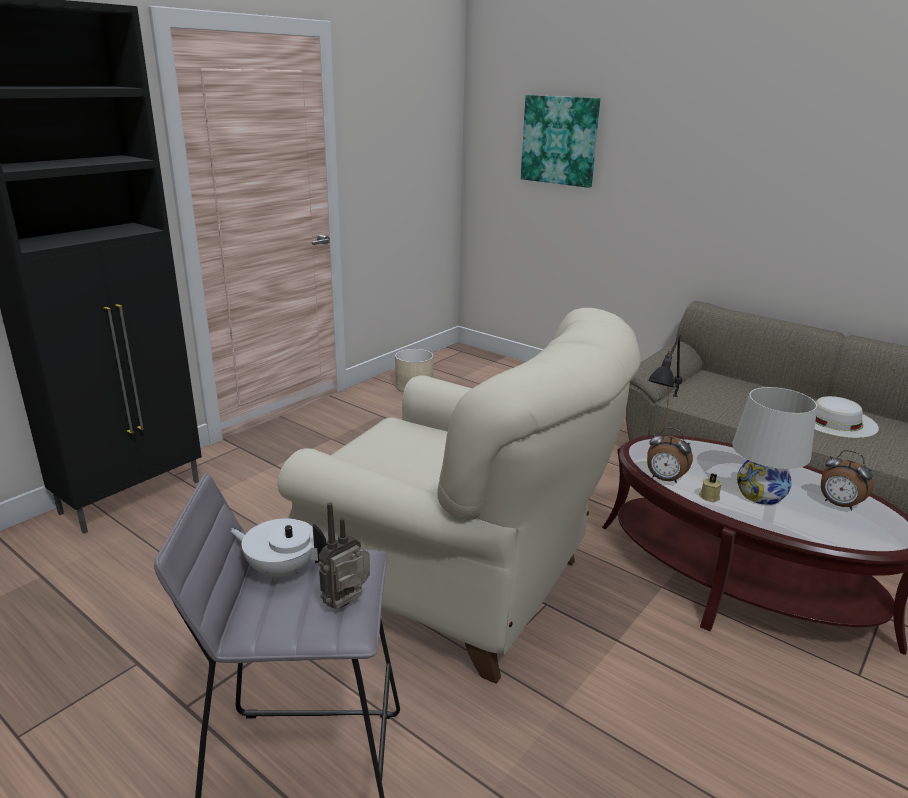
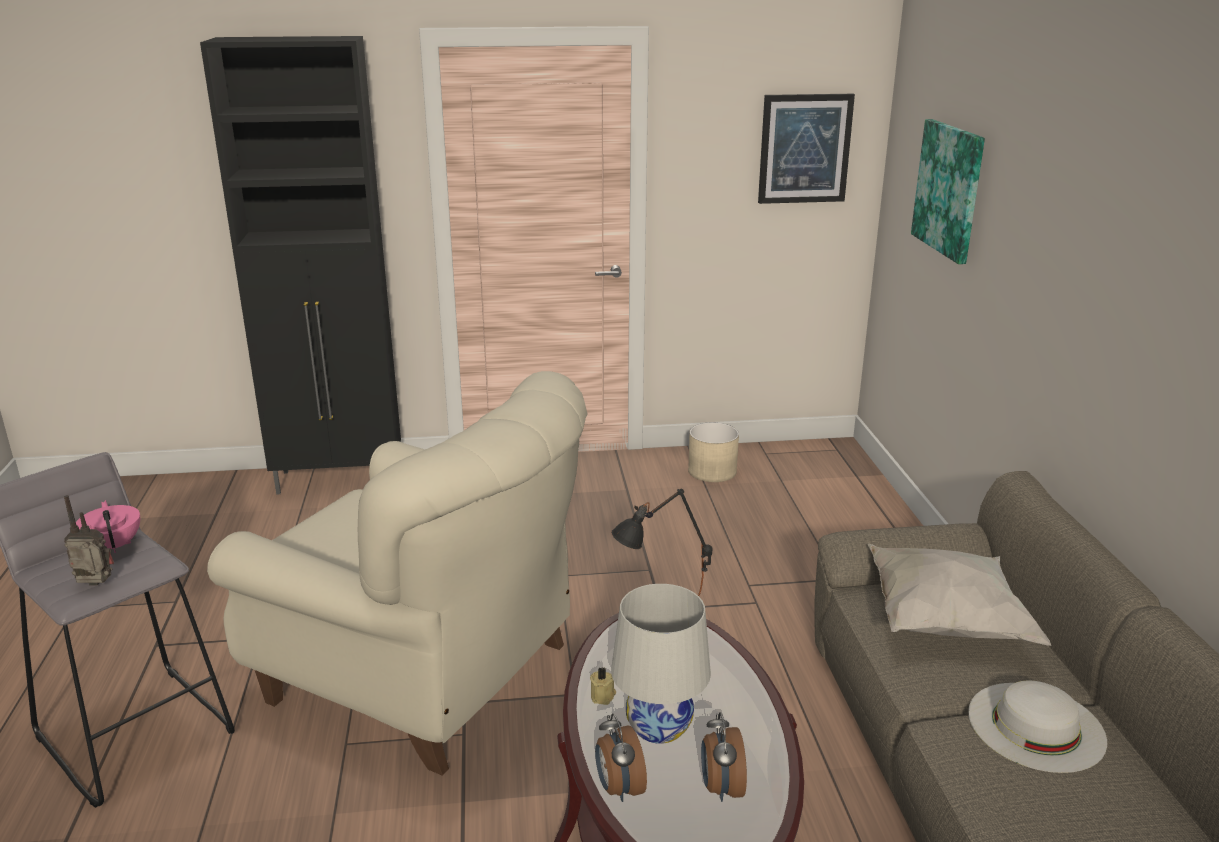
camera: 45 degrees right, 0 degrees up
(281, 569) = (114, 545): white teapot -> pink teapot
(424, 127) = (804, 148): none -> picture
(458, 585) = (427, 674): beige armchair -> beige armchair turned 45 degrees counterclockwise
(664, 479) = (597, 657): alarm clock -> alarm clock (618, 788)
(726, 395) = (943, 622): none -> white pillow

